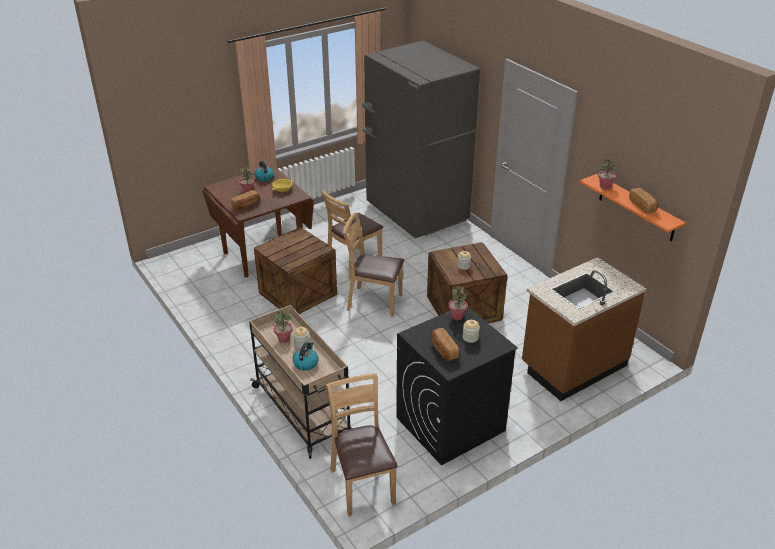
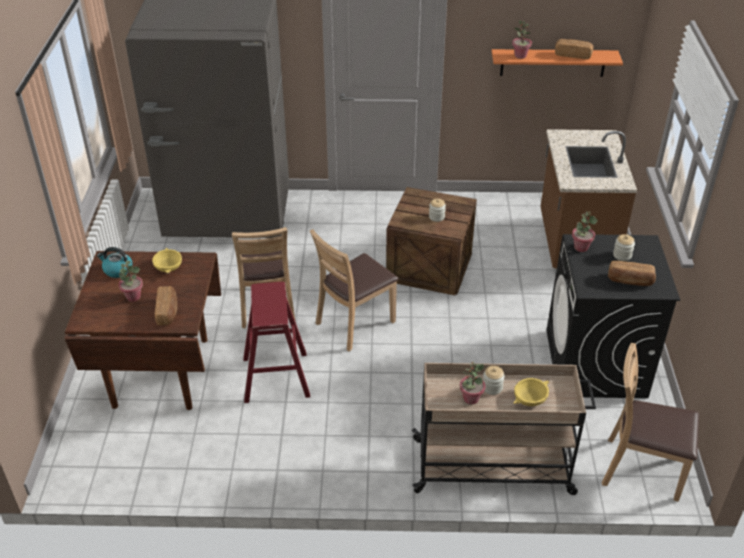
camera: 55 degrees left, 5 degrees up
(297, 293) = (276, 377): crate -> red stool
(306, 363) = (530, 399): kettle -> yellow bowl

